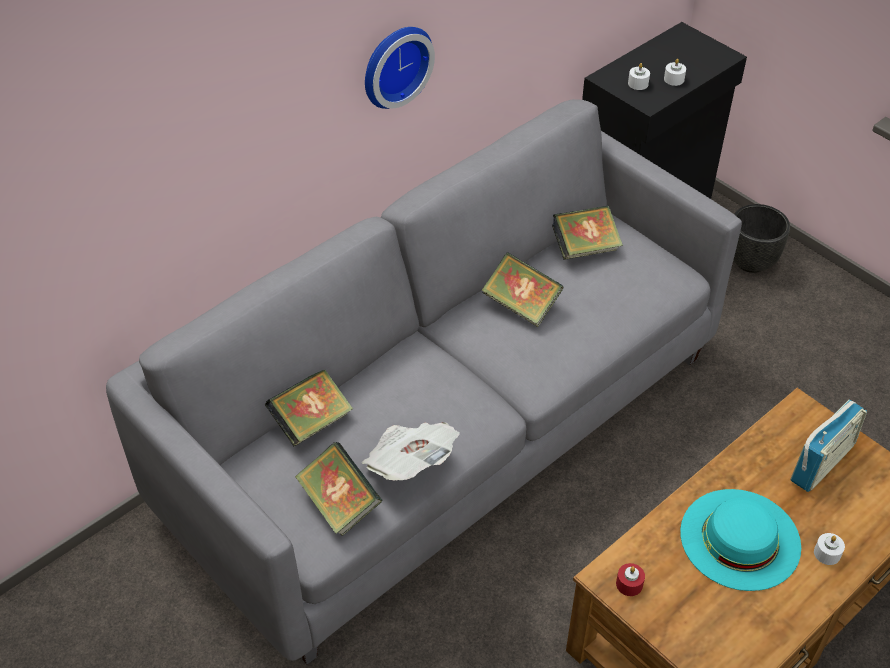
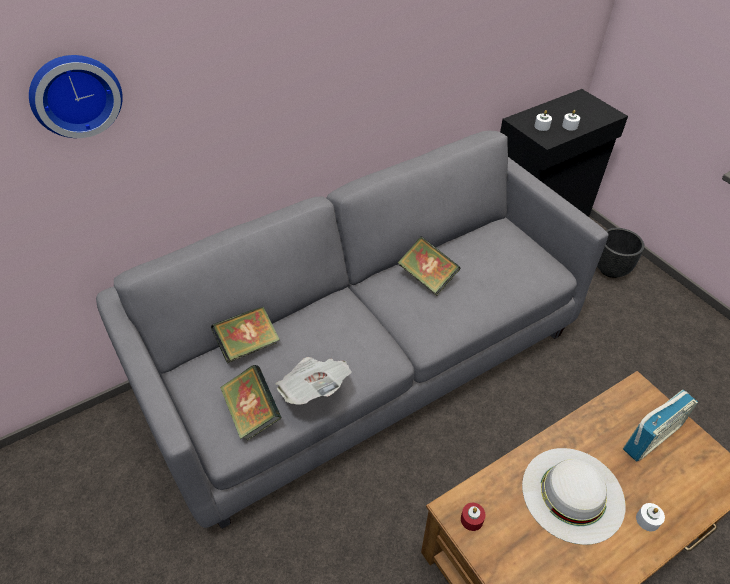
camera: 10 degrees right, 0 degrees up
(394, 64) = (346, 79): wall clock -> wall clock (75, 94)
(584, 248) = (483, 242): book -> none
(740, 539) = (572, 494): turquoise hat -> white hat

